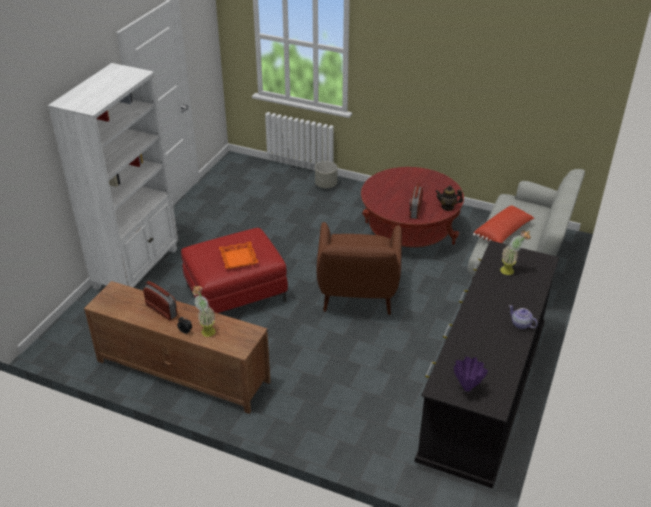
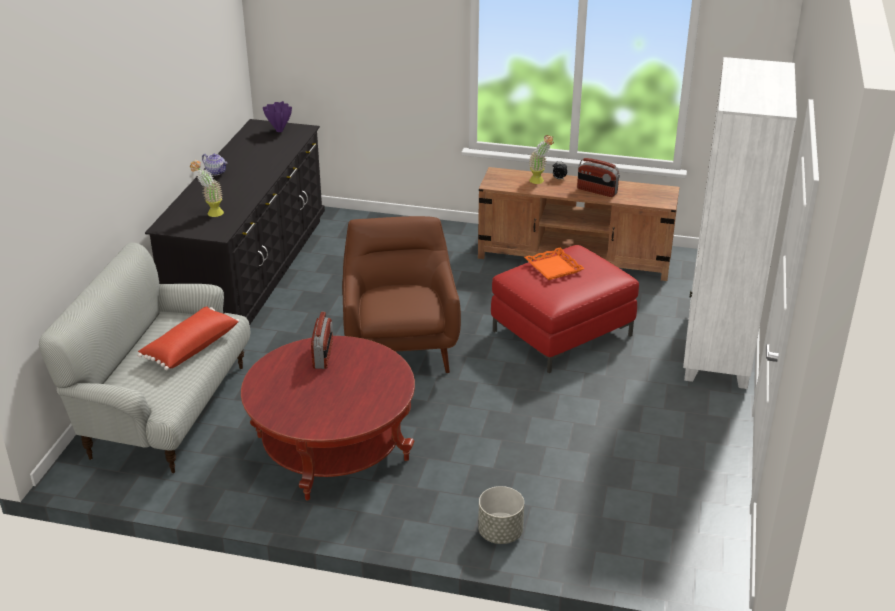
camera: 170 degrees right, 5 degrees down
(447, 207) = (270, 366): teapot -> none

